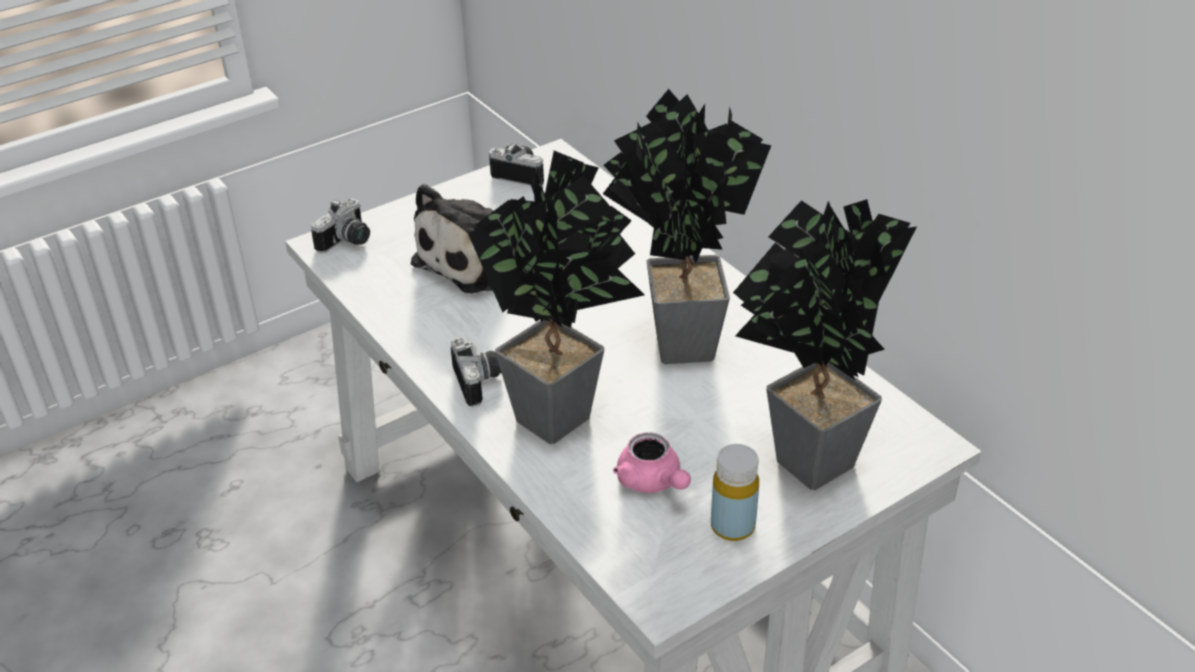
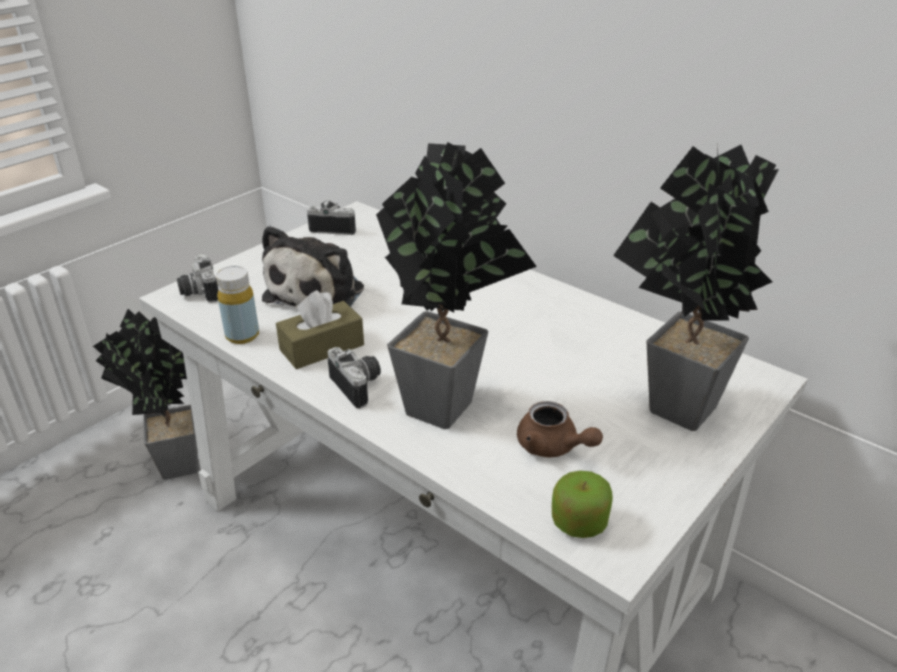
camera: 15 degrees left, 5 degrees down
(348, 242) = (198, 292): camera -> camera turned 135 degrees clockwise
(456, 330) = (322, 347): none -> brown tissue box
(642, 563) = (579, 522): none -> apple
(652, 482) = (553, 447): pink teapot -> brown teapot
(673, 343) = (516, 332): potted plant -> potted plant (172, 464)
(732, 526) = (643, 474): yellow bottle -> yellow bottle (242, 335)

